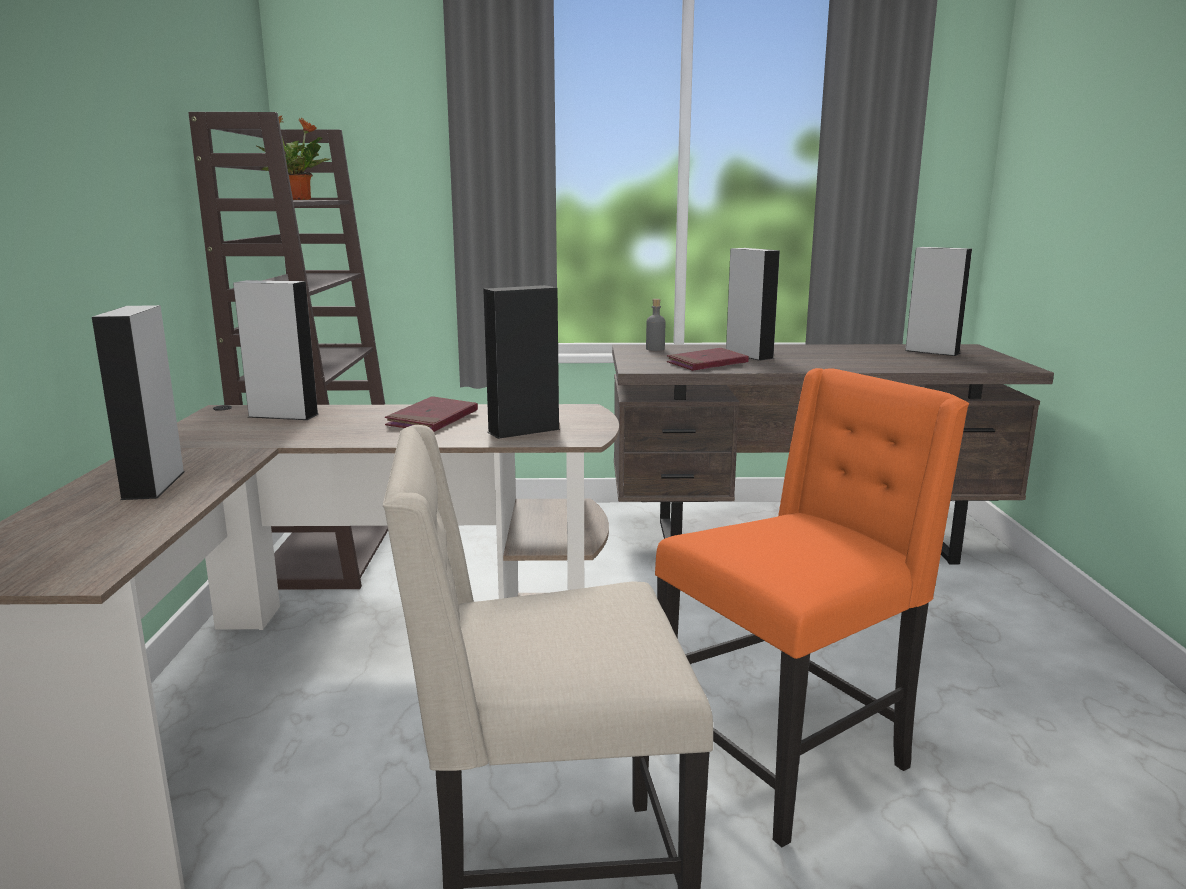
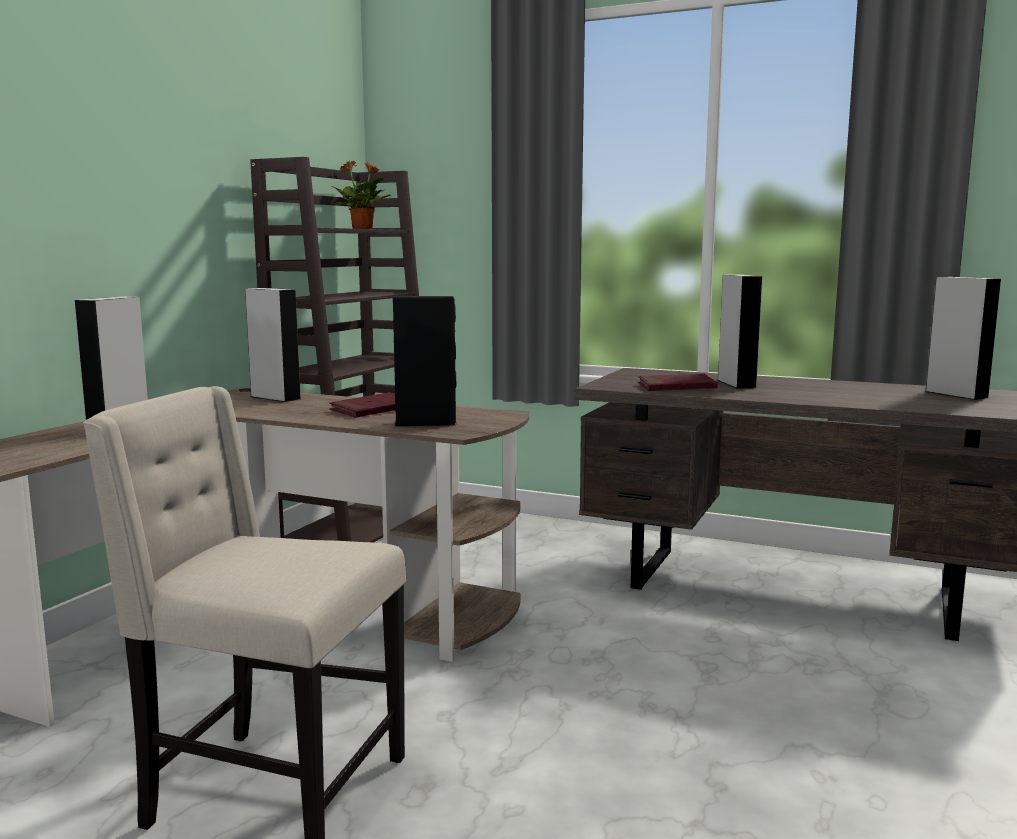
camera: 25 degrees right, 5 degrees down
(655, 349) = (654, 373): grey bottle -> none
(787, 756) = (567, 758): orange chair -> none

